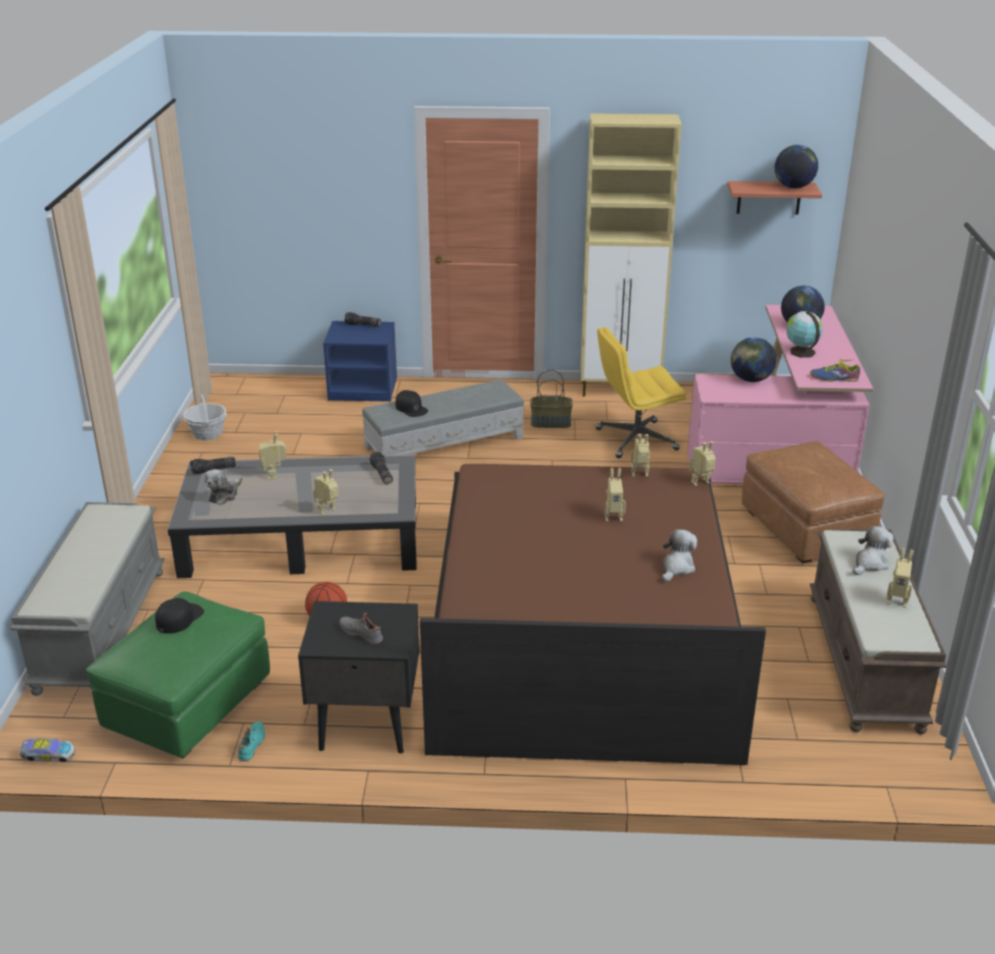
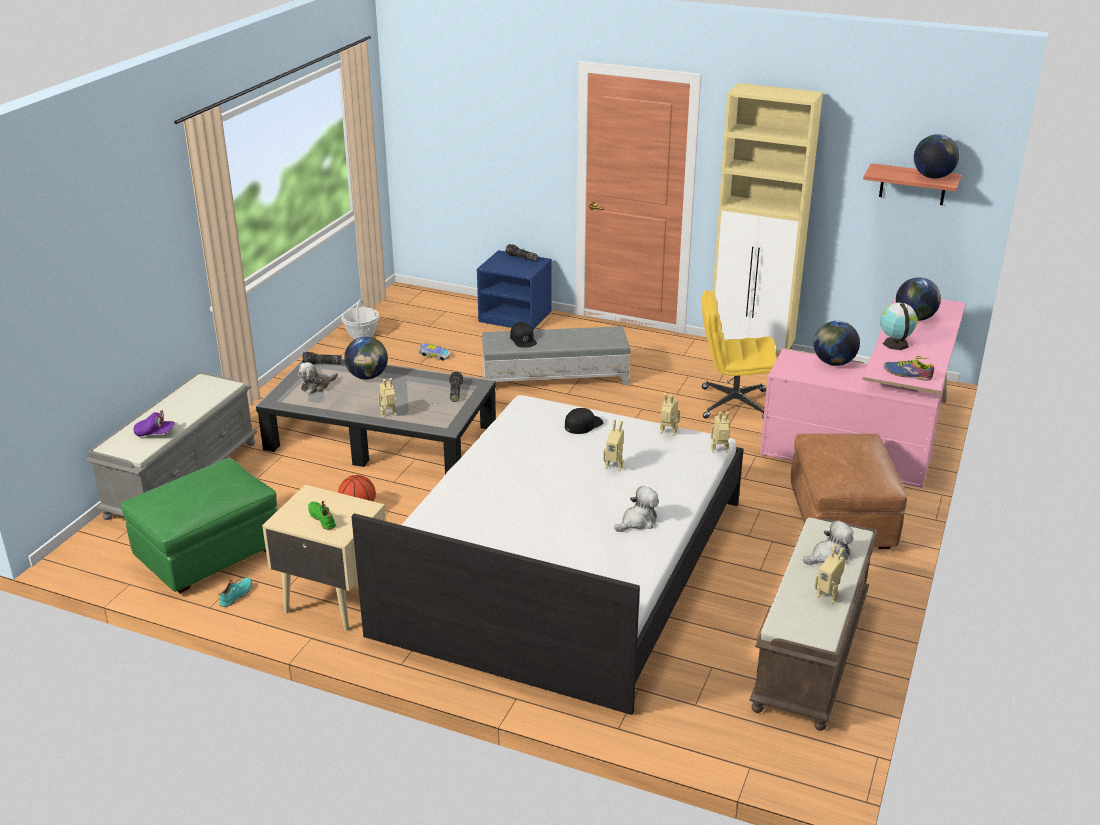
camera: 20 degrees right, 0 degrees up
(47, 756) = (86, 568): toy car -> toy car (434, 356)
(83, 580) = (155, 433): none -> purple cap
(179, 618) = (207, 478): black cap -> black cap (583, 424)
(275, 475) = (367, 376): toy robot -> globe
(362, 633) = (323, 518): grey shoe -> green shoe
(364, 724) = (332, 600): black nightstand -> beige nightstand
(551, 422) = (664, 375): basket -> none
(582, 631) = (565, 566): brown bed -> white bed

